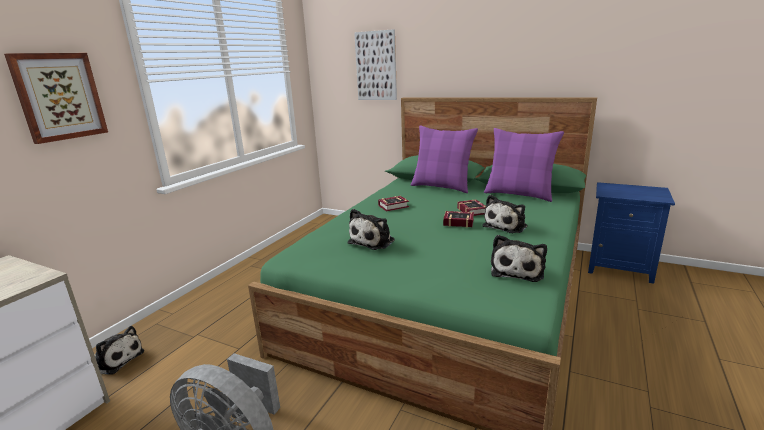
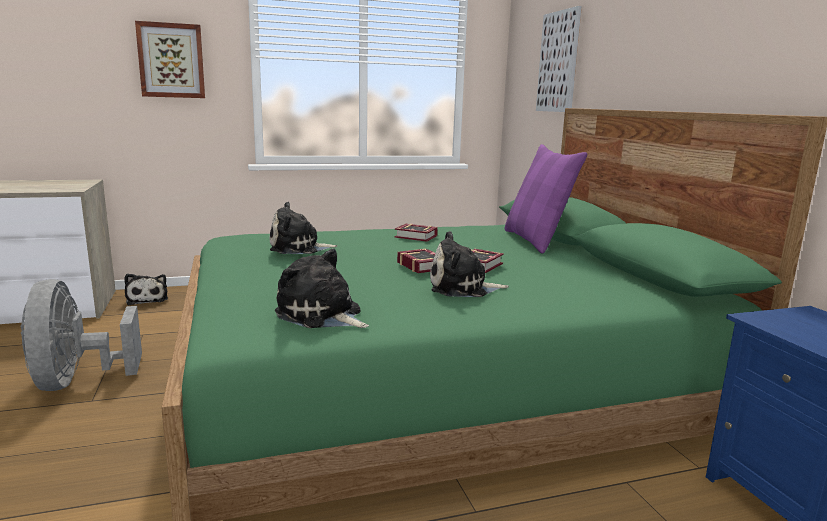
camera: 45 degrees right, 5 degrees down
(517, 270) = (321, 315): plush toy -> plush toy turned 60 degrees clockwise
(519, 194) = (608, 275): purple pillow -> none

